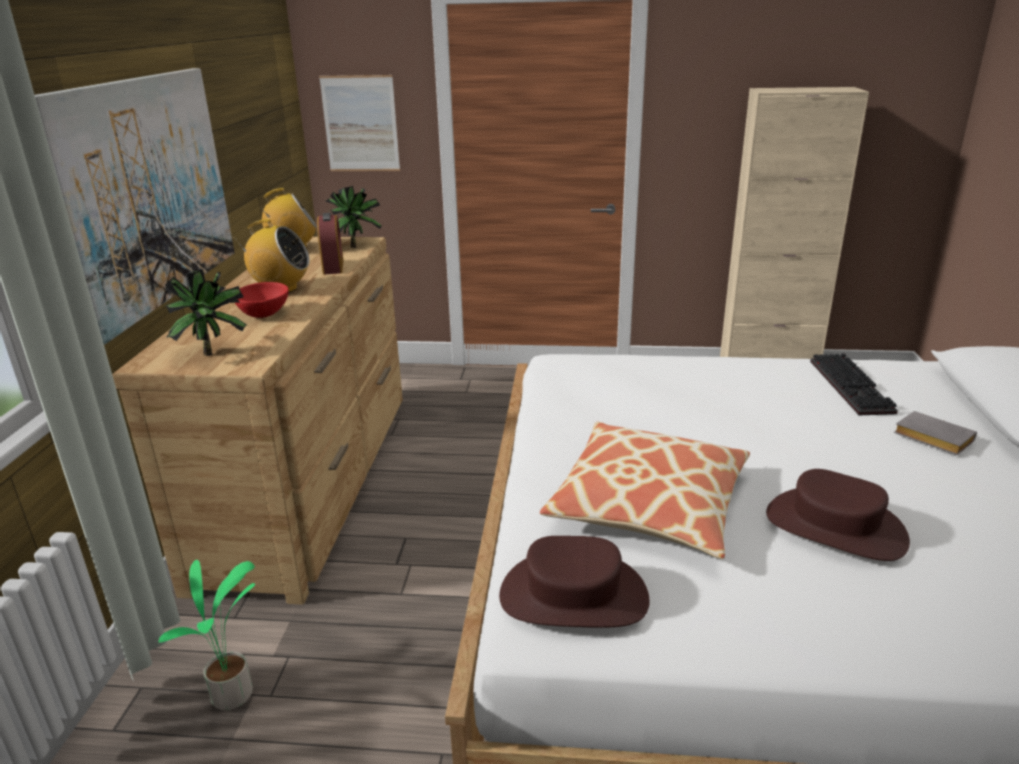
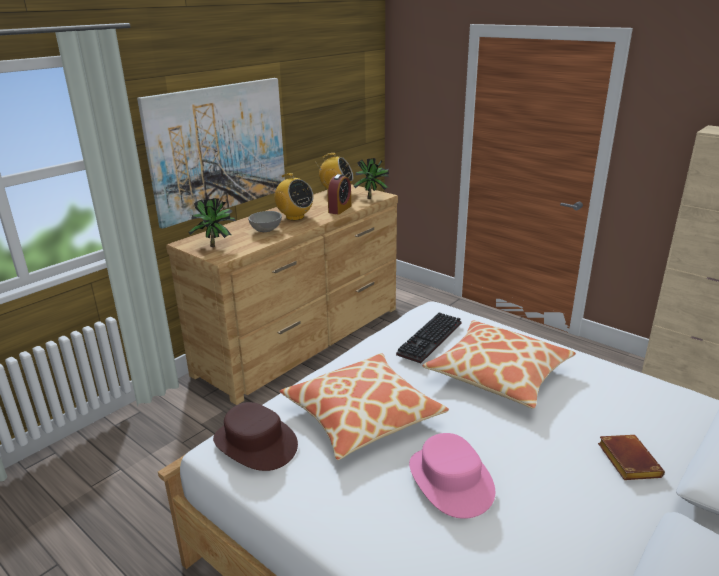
camera: 35 degrees right, 0 degrees up
(234, 696) = (169, 435): potted plant -> none
(265, 314) = (266, 230): red bowl -> grey bowl
(360, 124) = (417, 114): picture -> none
(720, 404) = (498, 374): none -> pillow
(834, 527) = (450, 480): brown hat -> pink hat
(853, 387) = (624, 400): keyboard -> keyboard (431, 340)
(930, 438) = (626, 460): grey book -> brown book

